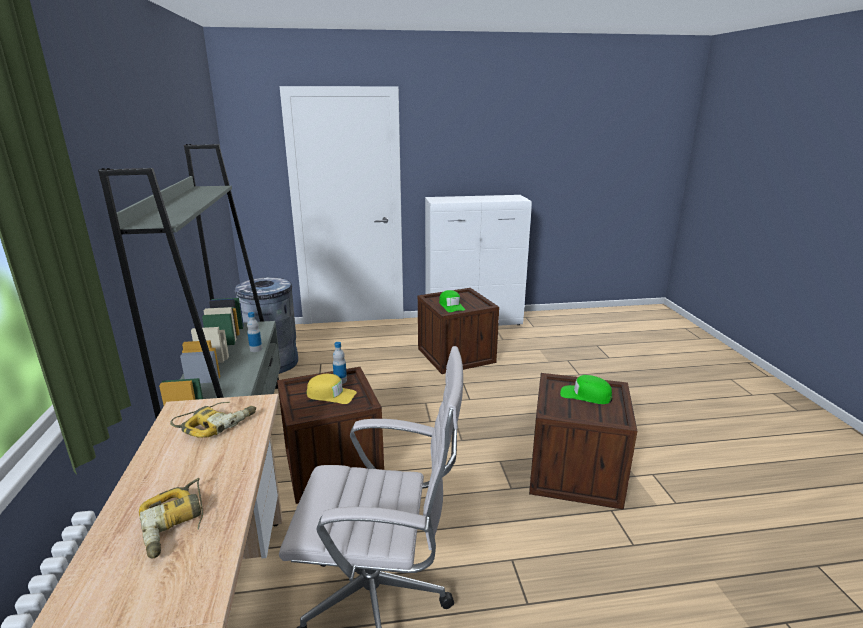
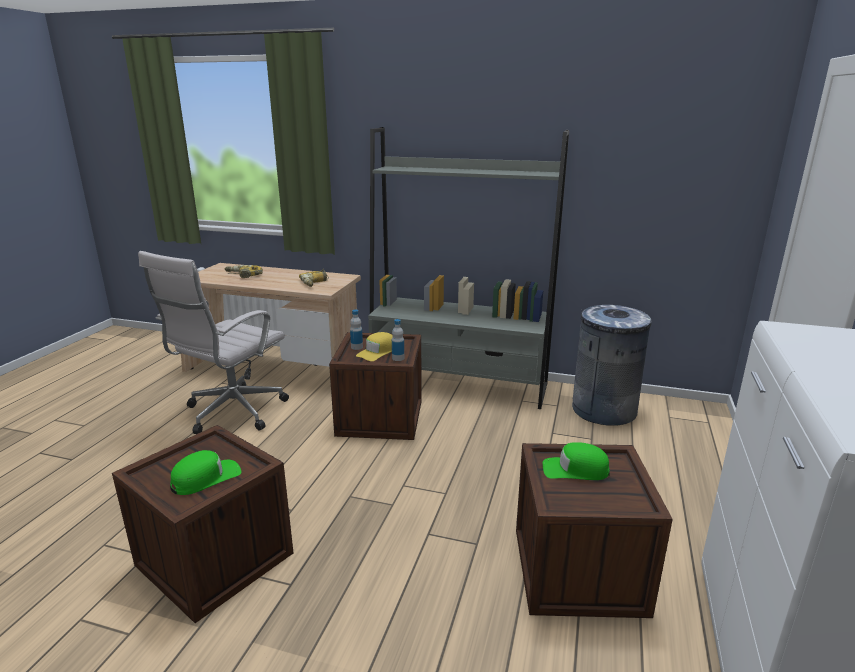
camera: 115 degrees right, 0 degrees up
(256, 349) = (473, 323): bottle -> bottle (357, 347)

